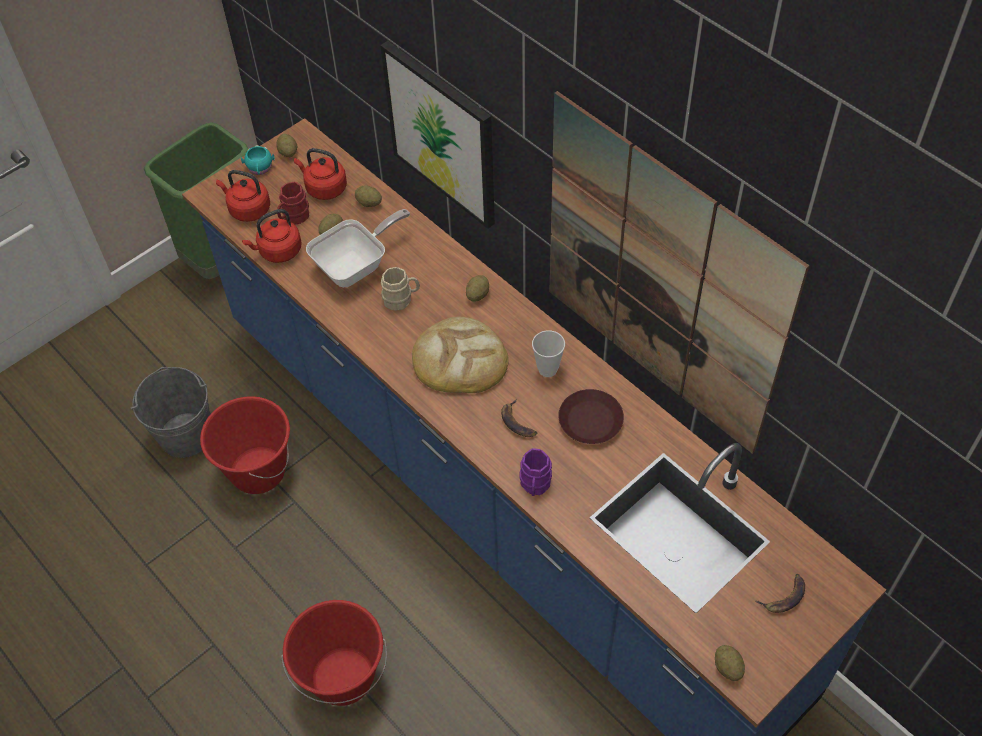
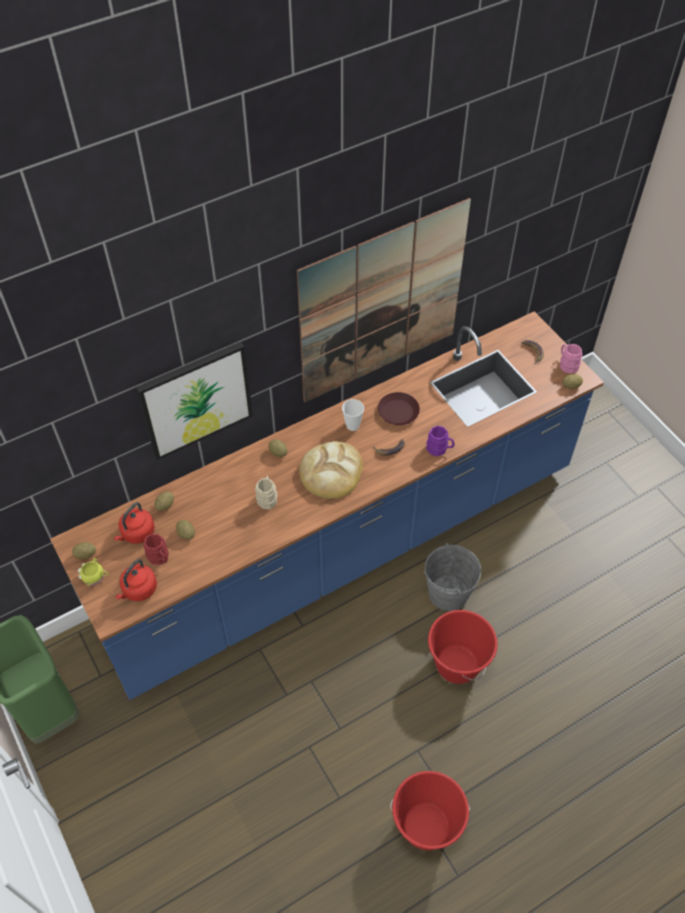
camera: 80 degrees left, 0 degrees up
(185, 435) = (225, 758): grey bucket -> grey bucket (448, 593)
(258, 471) = (276, 705): red bucket -> red bucket (426, 826)
(260, 168) = (95, 577): turquoise mug -> yellow mug
(278, 251) = (192, 572): red kettle -> none
(356, 266) = (226, 521): frying pan -> none
(777, 656) = (567, 364): none -> pink mug

